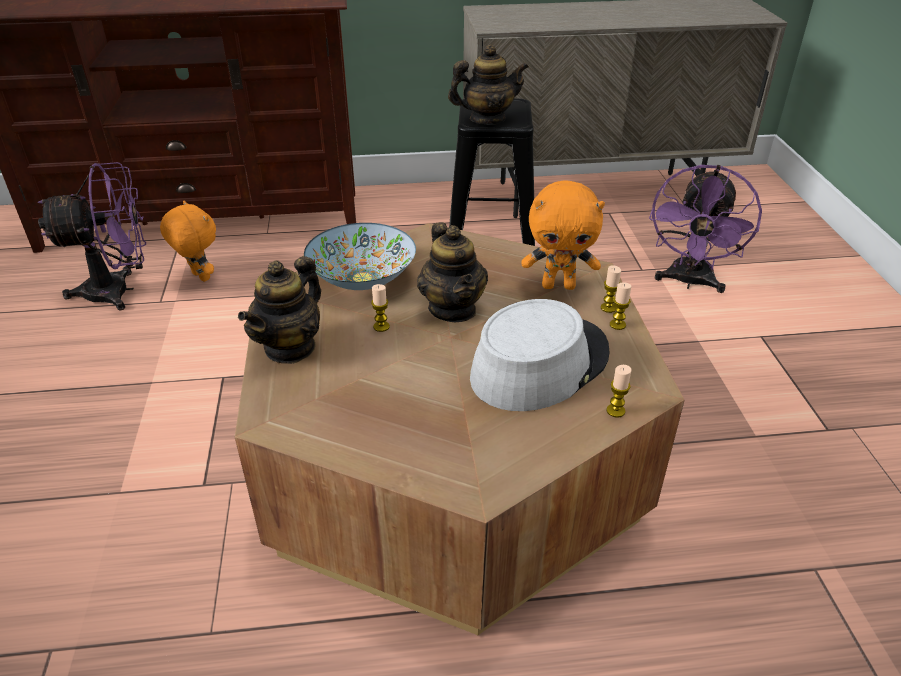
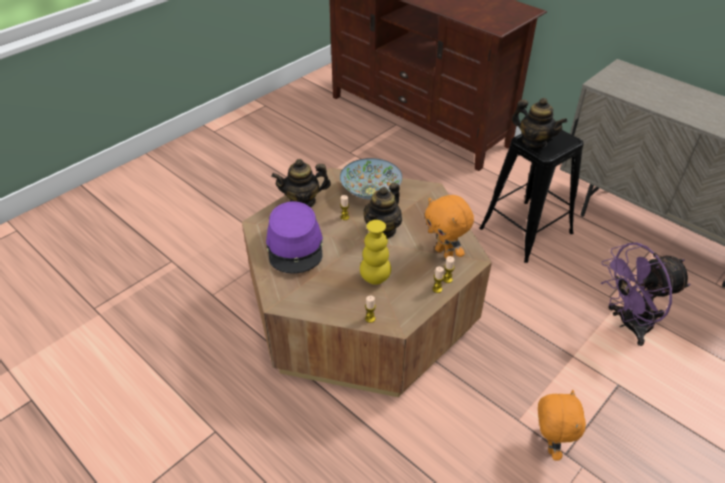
camera: 50 degrees right, 5 degrees up
(119, 291) = (341, 137): purple fan -> none
(199, 277) = (379, 150): orange plush toy -> orange plush toy (549, 444)
(376, 405) = (295, 246): none -> purple hat
(539, 364) = (375, 278): grey hat -> yellow vase

